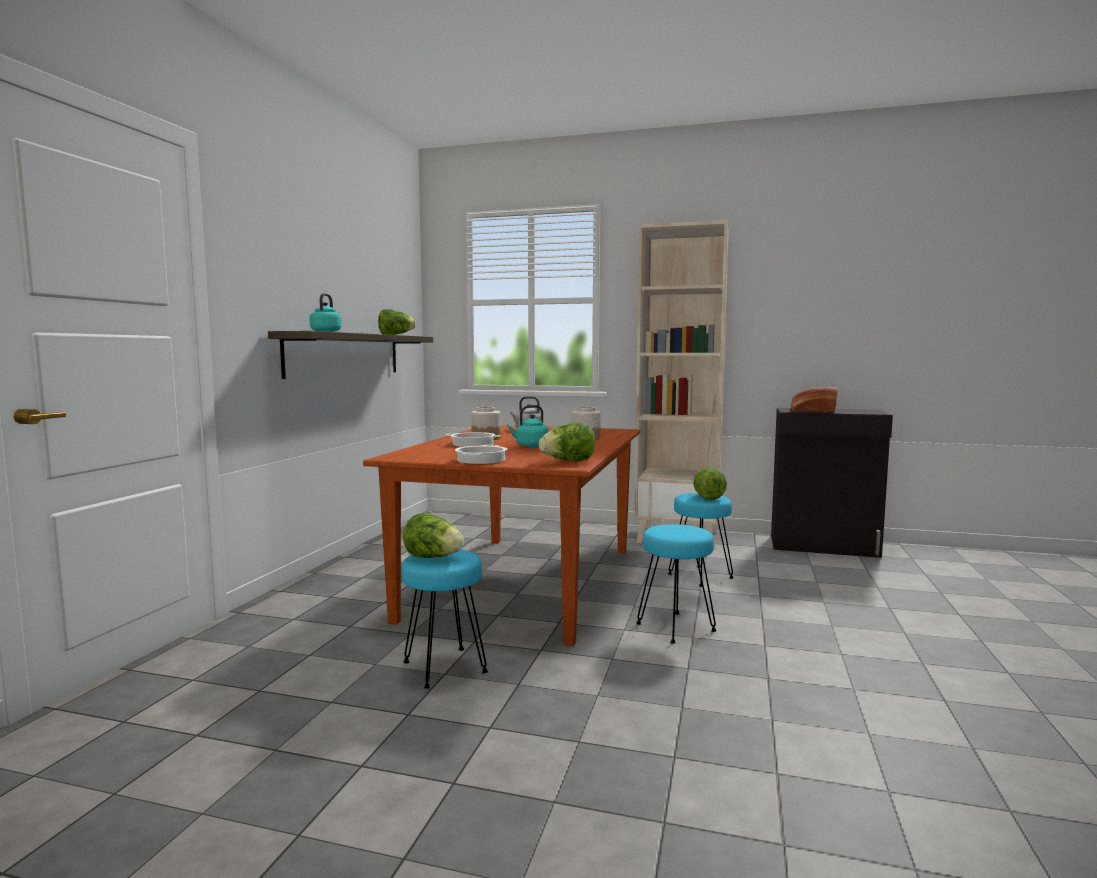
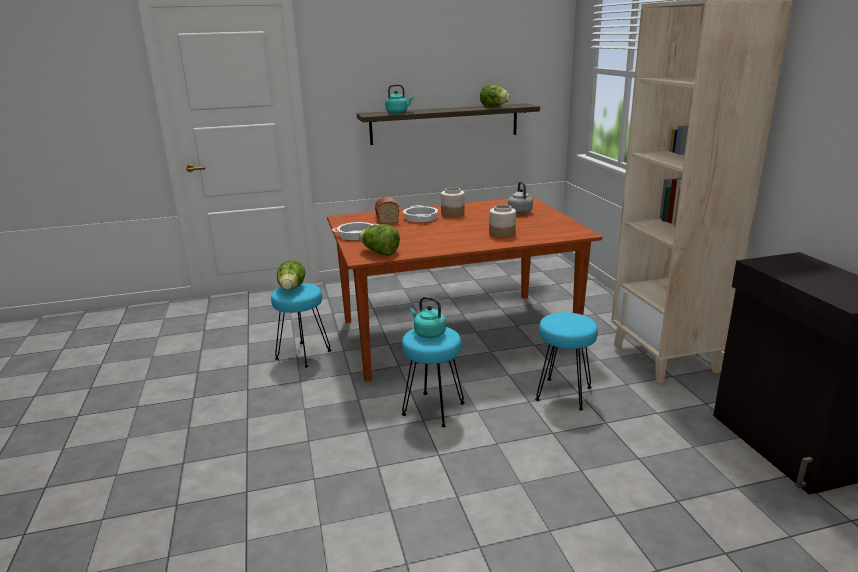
camera: 60 degrees right, 15 degrees up
(530, 446) = (435, 230): turquoise kettle -> turquoise kettle (428, 333)
(707, 497) = (569, 324): lettuce -> none
(812, 411) = (785, 271): bread -> bread (386, 218)

